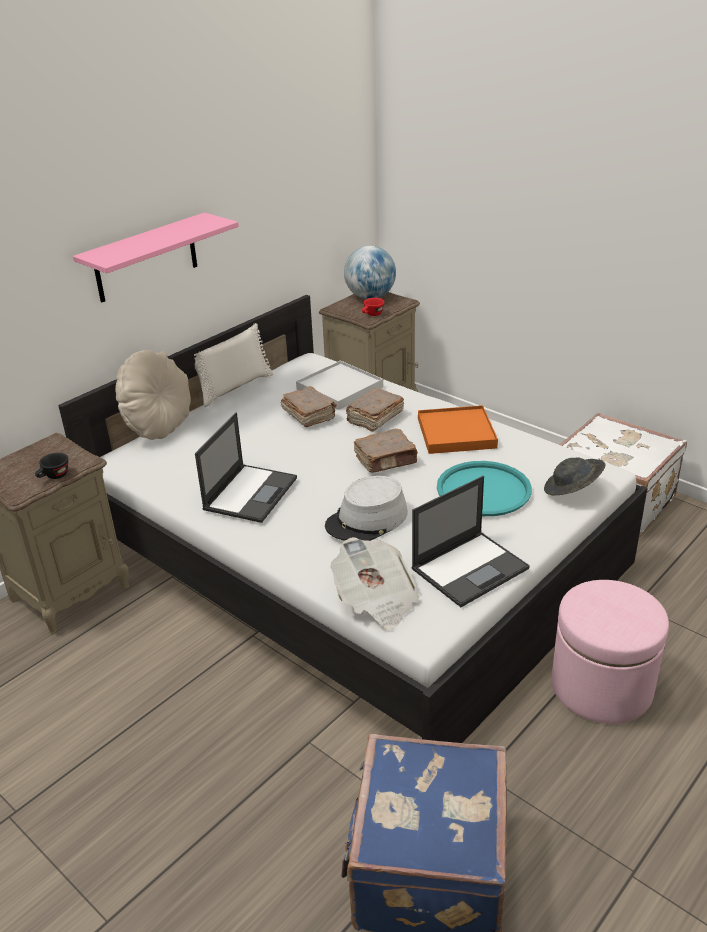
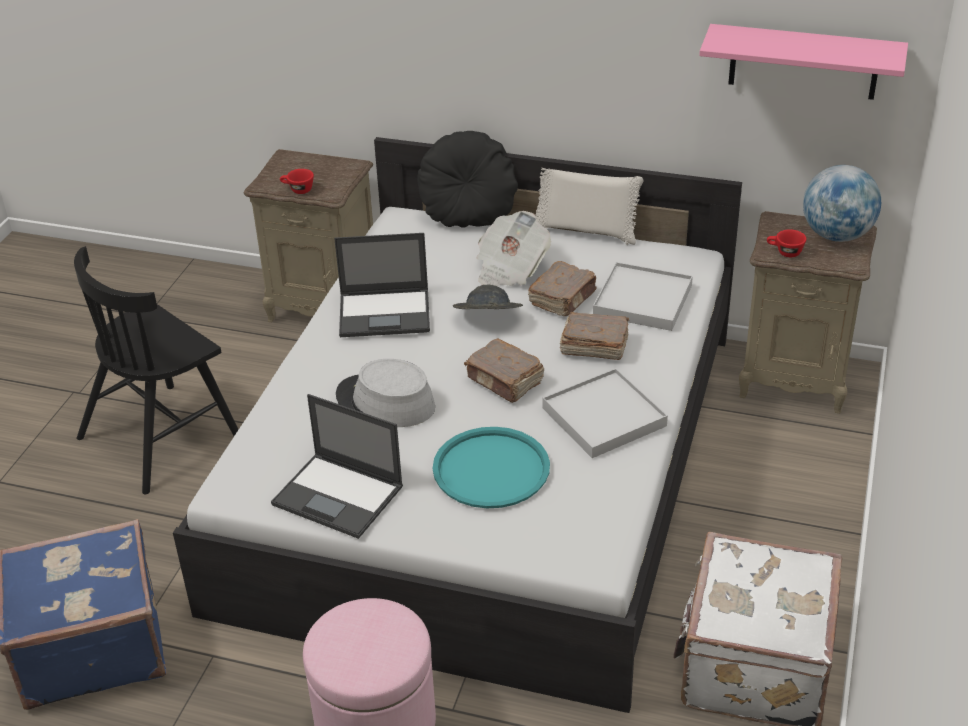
camera: 65 degrees right, 5 degrees up
(54, 476) = (297, 190): black cup -> red cup
(146, 258) = (511, 43): pink shelf -> pink shelf (803, 62)
(151, 746) = (166, 432): none -> black chair
(159, 429) = (469, 219): beige pillow -> black pillow
(375, 600) = (258, 447): newspaper -> newspaper (510, 268)
(456, 433) = (604, 417): orange tray -> white tray
(572, 490) = (534, 541): grey hat -> grey hat (487, 319)

